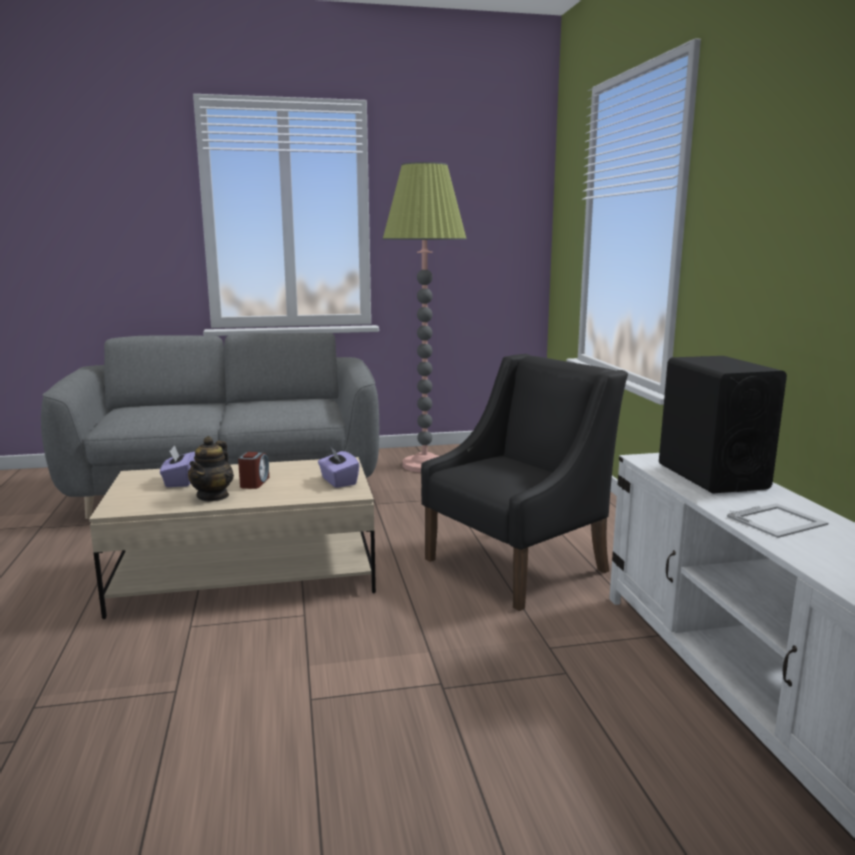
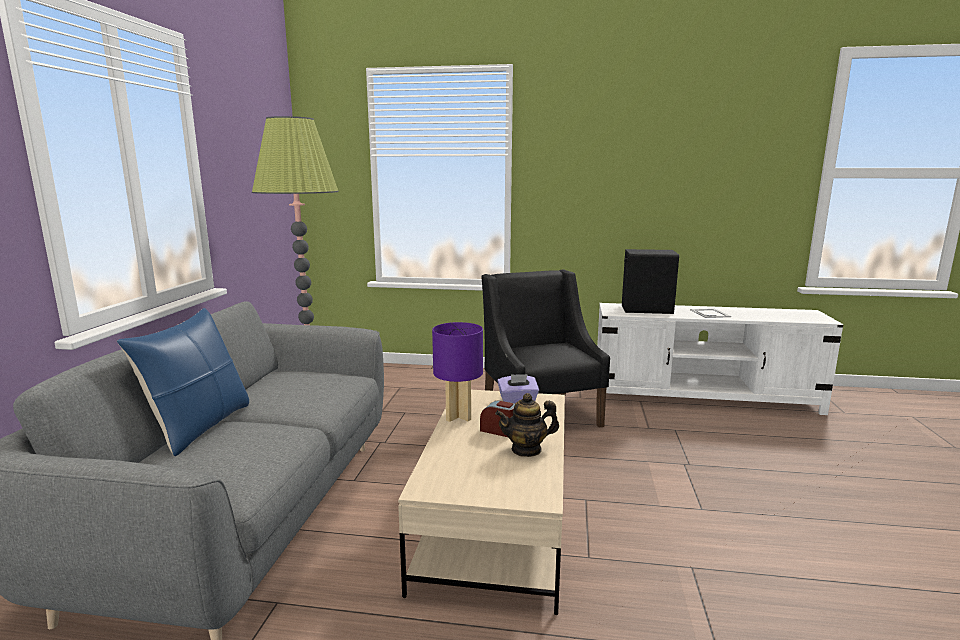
camera: 70 degrees left, 0 degrees up
(179, 481) = (469, 464): purple tissue box -> none
(201, 403) = (199, 427): none -> blue pillow
(213, 496) = (526, 449): teapot -> teapot turned 135 degrees clockwise
(284, 466) = (458, 416): none -> purple table lamp

